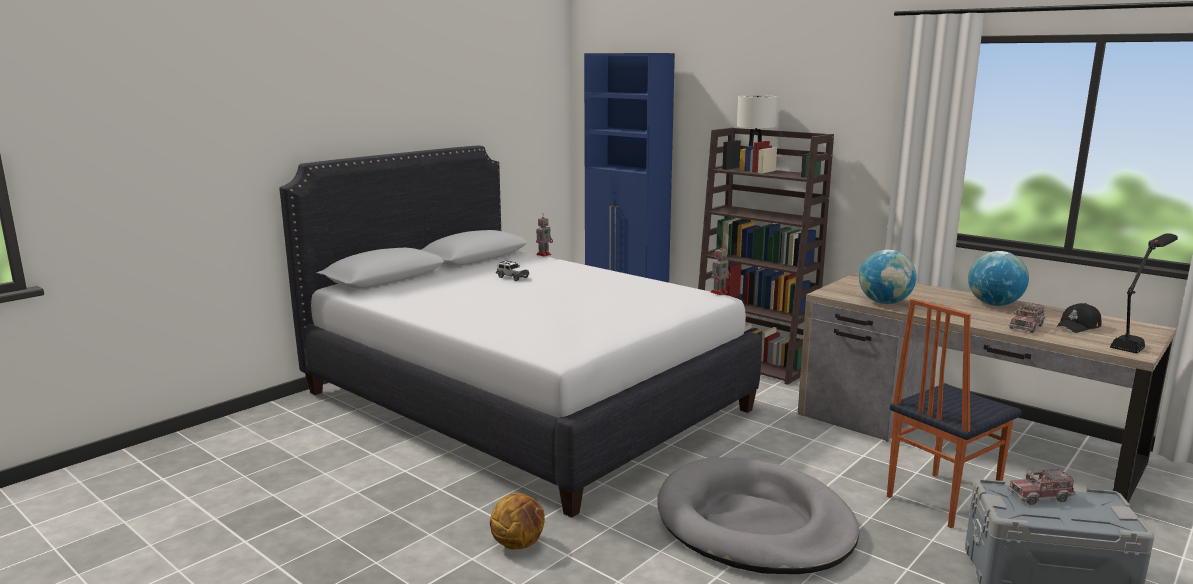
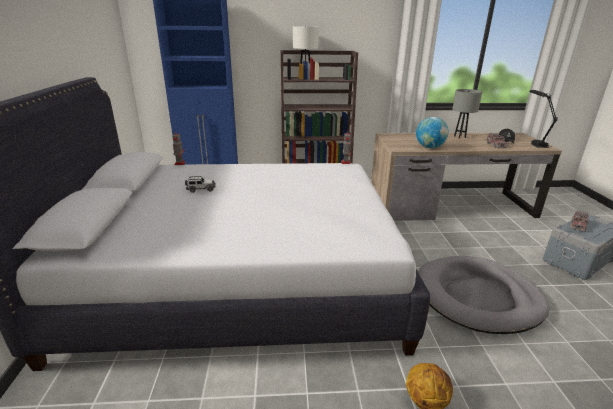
camera: 45 degrees left, 10 degrees up
(940, 499) = (497, 241): chair -> none
(994, 304) = (459, 137): globe -> grey table lamp

